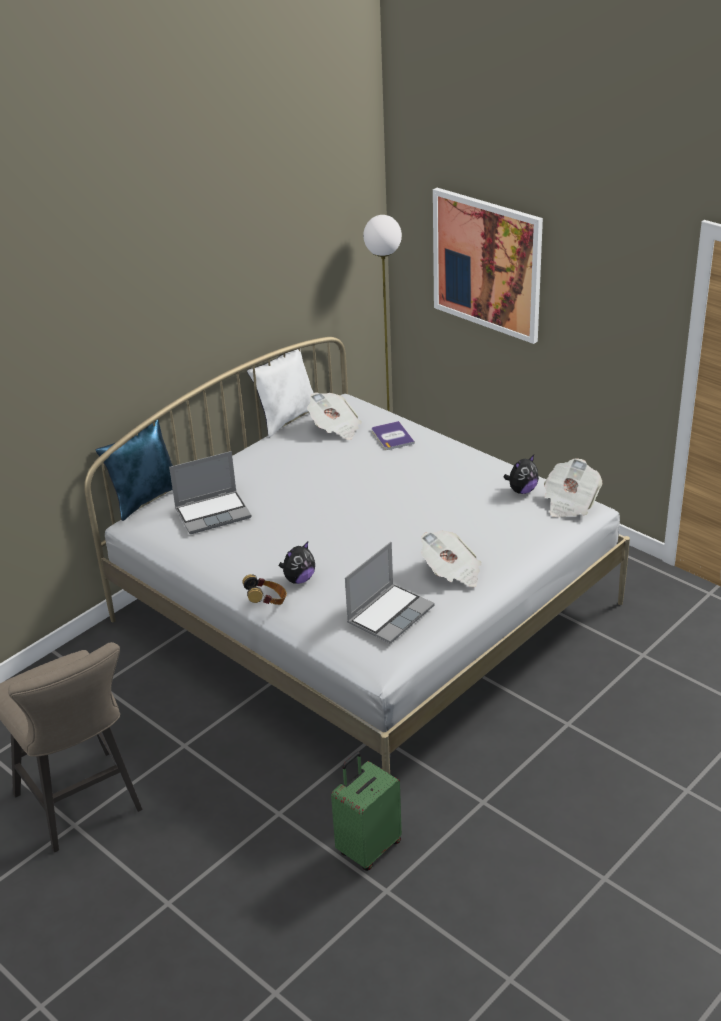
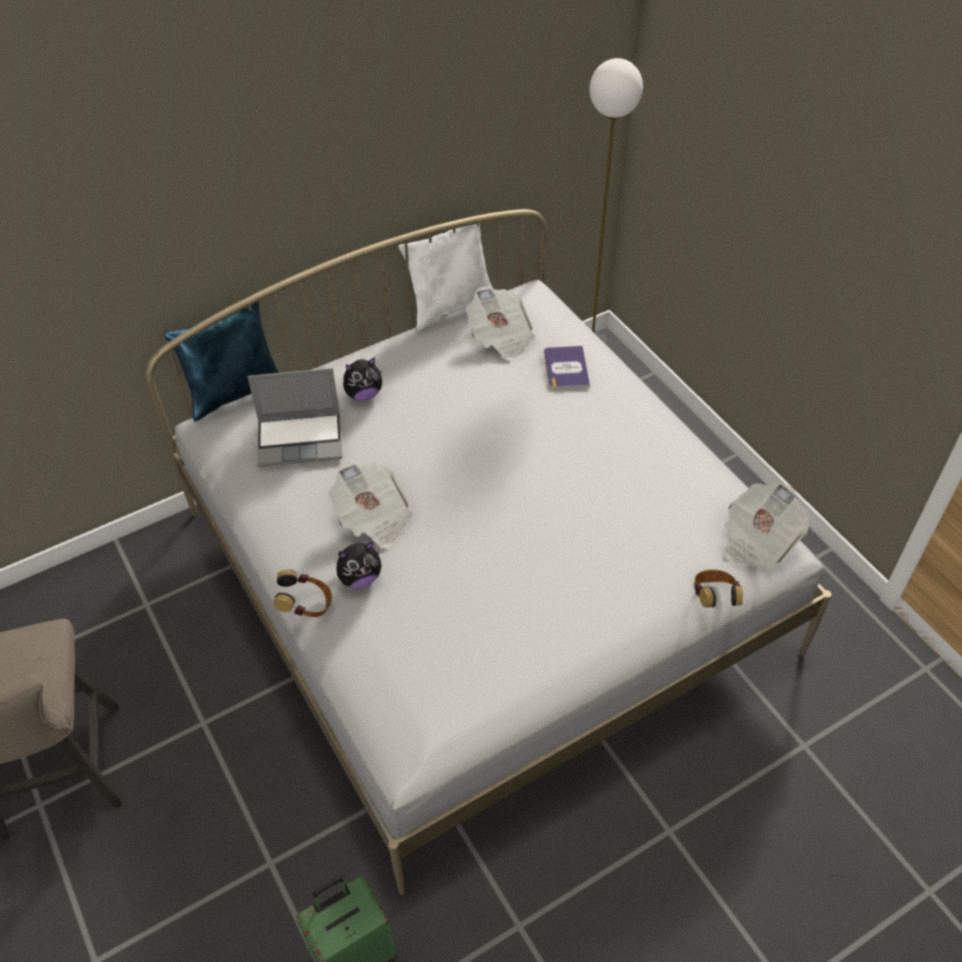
camera: 15 degrees right, 15 degrees up
(390, 614) = (450, 672): laptop -> none
(452, 572) = (557, 621): newspaper -> newspaper (373, 518)
(487, 264) = (746, 161): picture -> none
(522, 490) = (700, 502): plush toy -> plush toy (363, 394)
(553, 538) = (714, 598): none -> headphones

